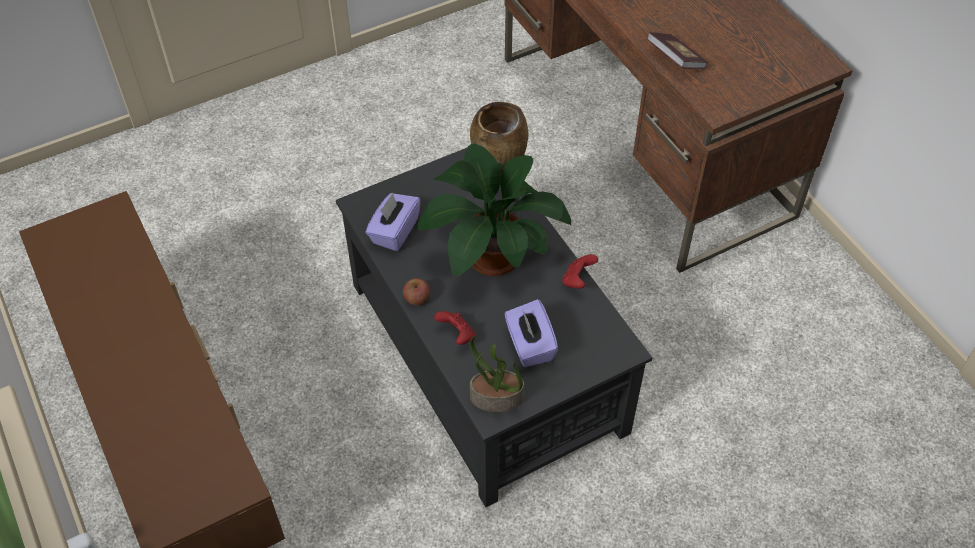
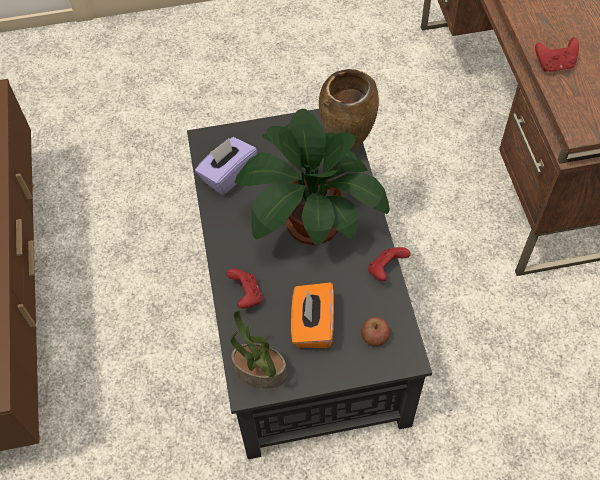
camera: 20 degrees right, 5 degrees up
(417, 298) = (223, 247): apple -> apple (374, 337)
(529, 345) = (312, 325): purple tissue box -> orange tissue box
(675, 60) = (554, 65): book -> red game controller

